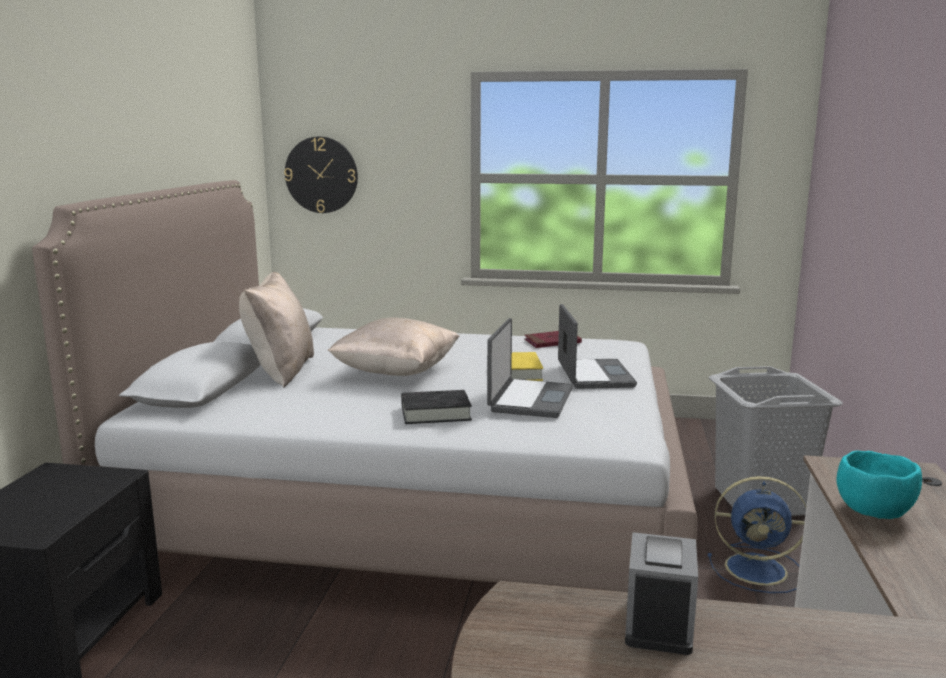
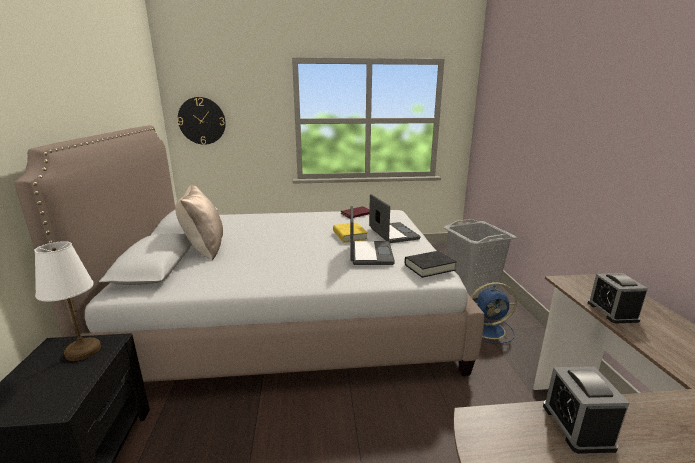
camera: 15 degrees left, 5 degrees up
(83, 481) = (83, 351): none -> white table lamp
(396, 373) = (279, 242): beige pillow -> none
(435, 413) = (319, 269): black book -> black book (429, 267)
(874, 513) = (612, 311): turquoise bowl -> alarm clock

